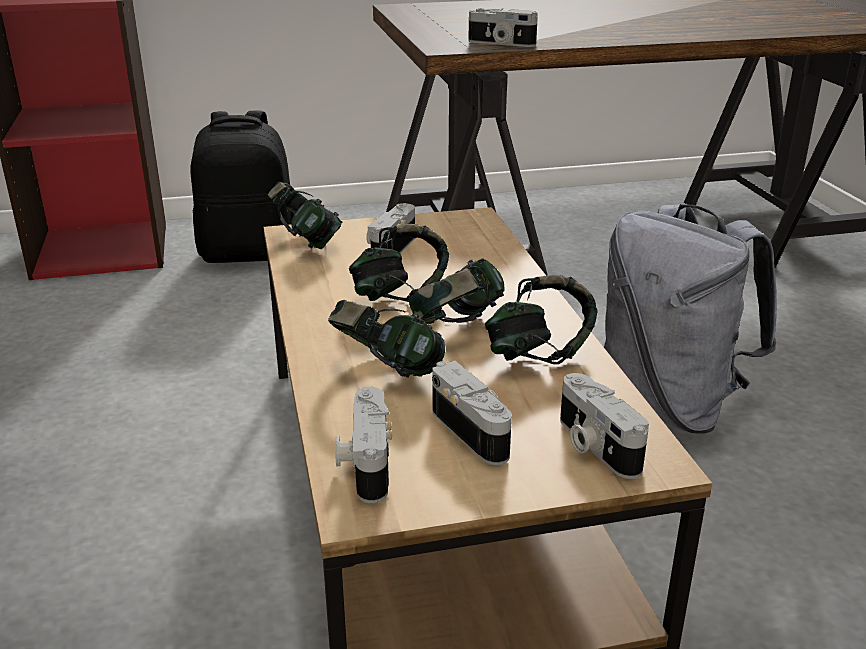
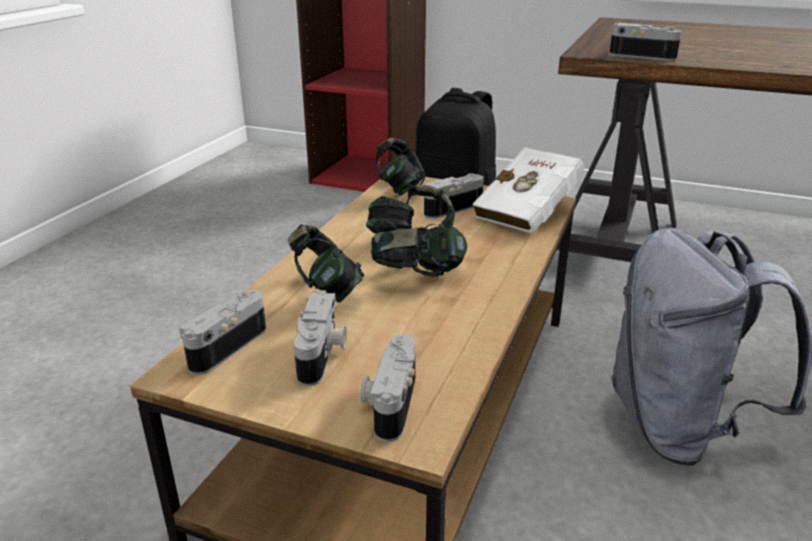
camera: 35 degrees right, 0 degrees up
(472, 233) = (530, 213): none -> white book
(500, 43) = (643, 56): camera -> camera turned 150 degrees clockwise
(538, 354) = (449, 318): headphones -> none

